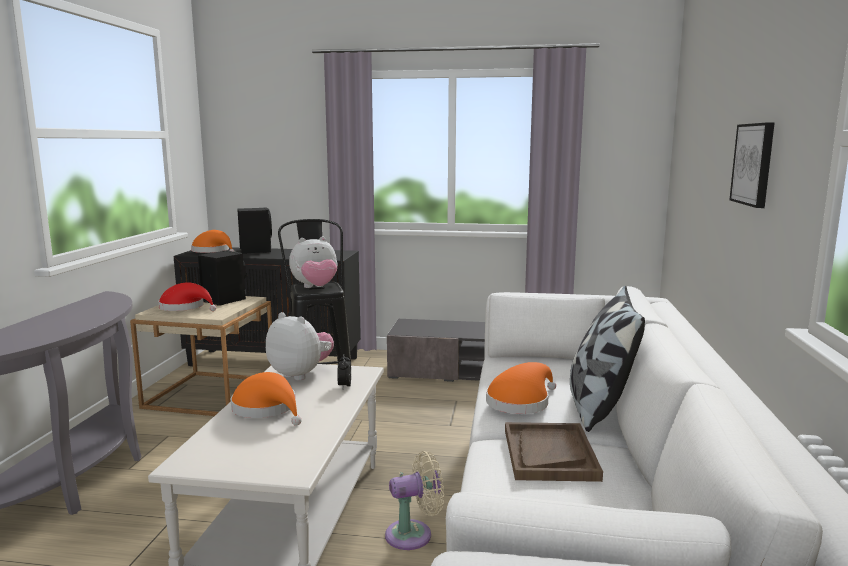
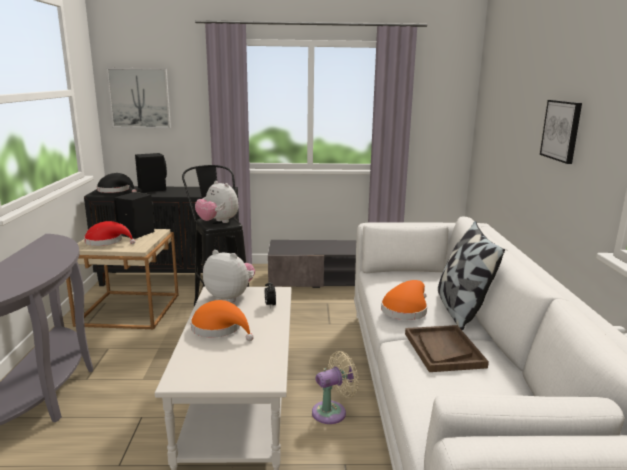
camera: 10 degrees left, 5 degrees up
(213, 251) = (116, 191): orange hat -> black hat
(249, 143) = (139, 98): none -> picture
(315, 288) = (218, 222): plush toy -> plush toy turned 75 degrees clockwise

